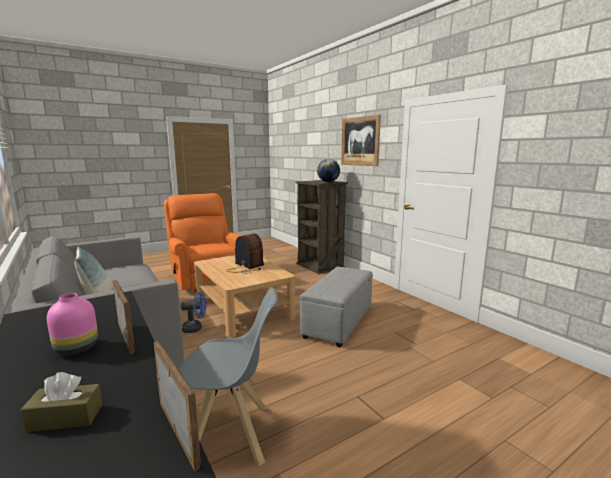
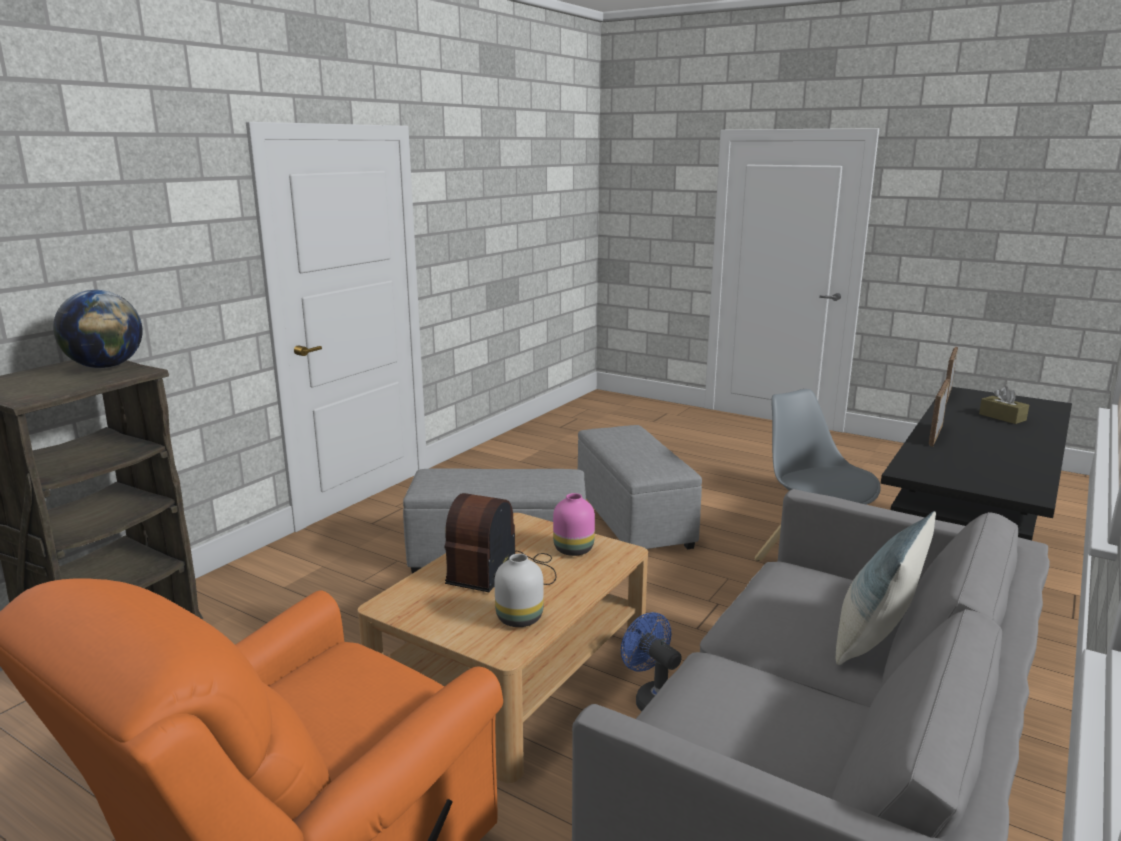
camera: 115 degrees left, 5 degrees up
(75, 349) = (982, 444): pink vase -> pink vase (574, 550)
(214, 265) = (520, 619): none -> white vase
(360, 141) = (117, 222): picture -> none
(361, 376) = (634, 520): none -> grey ottoman

